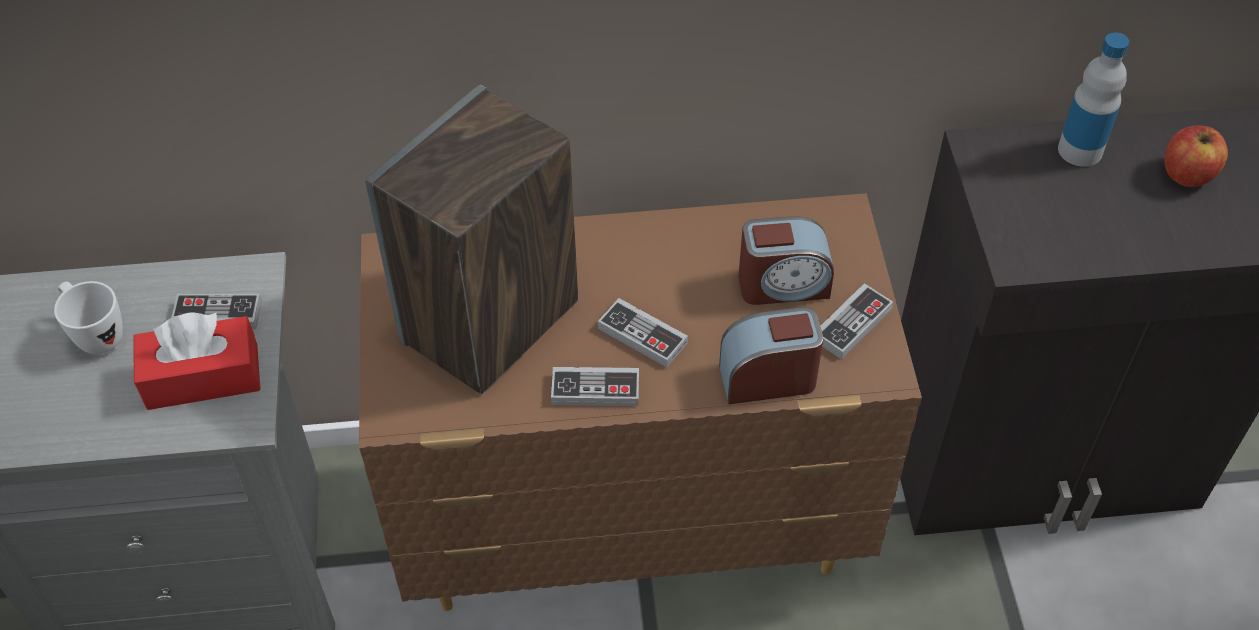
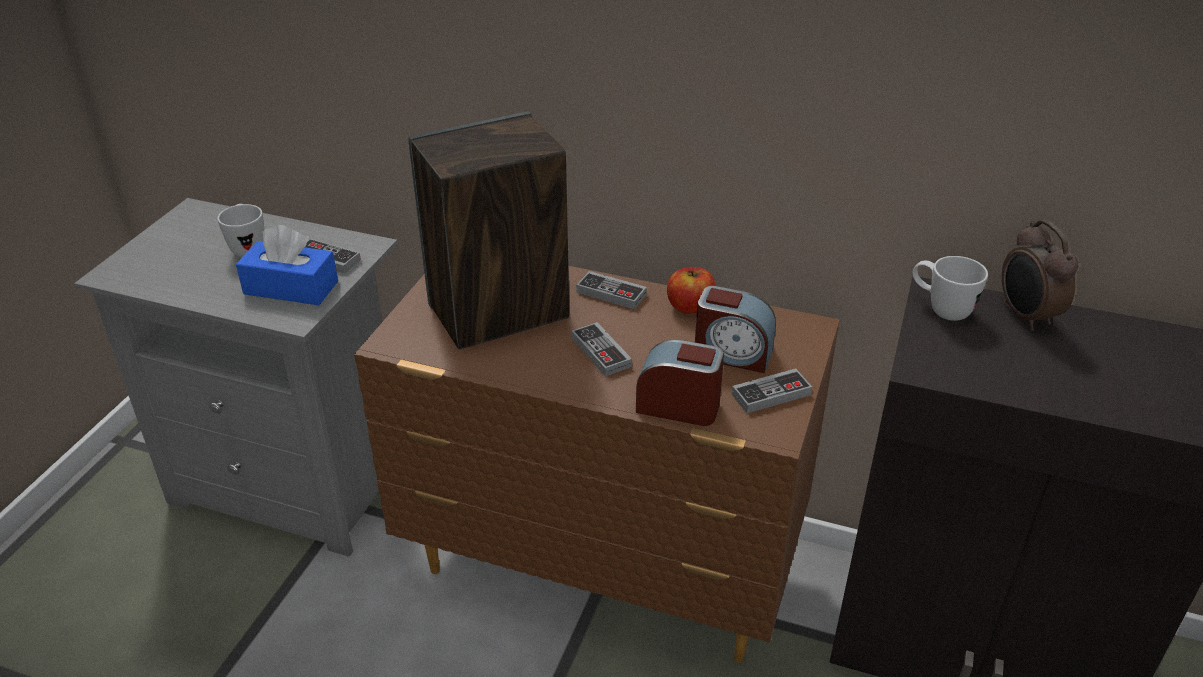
camera: 25 degrees right, 15 degrees down
(203, 377) = (291, 288): red tissue box -> blue tissue box
(595, 390) = (542, 373): game controller -> game controller (611, 293)
(996, 170) = (940, 309): none -> white mug
(1080, 150) = (1025, 317): bottle -> alarm clock
(1187, 174) = (1118, 357): apple -> apple (689, 306)

